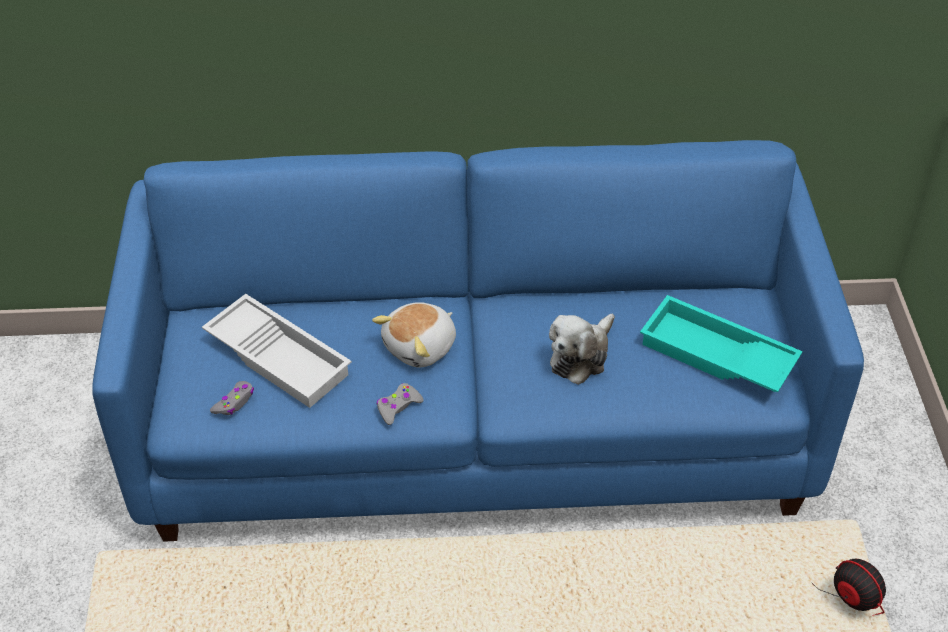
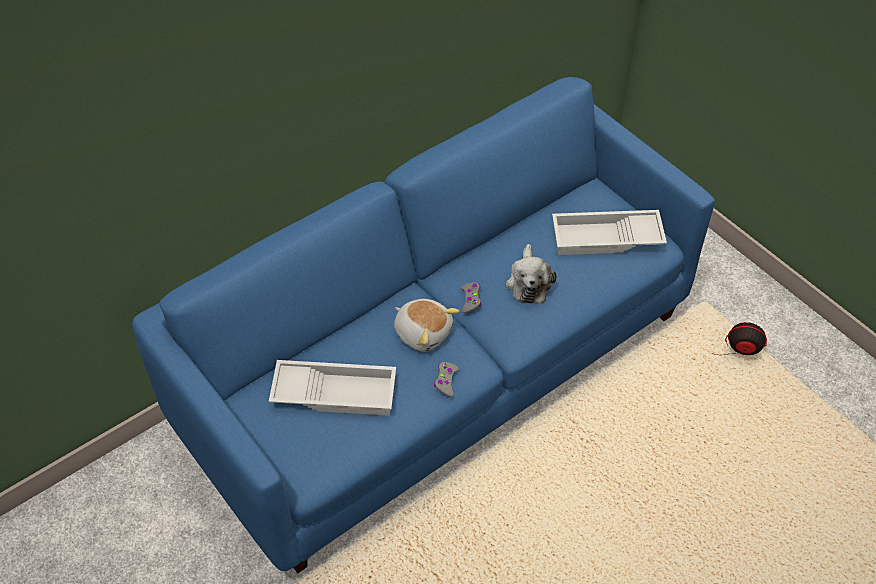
camera: 35 degrees left, 5 degrees up
(234, 402) = (334, 441): grey game controller -> grey game controller (470, 300)
(421, 347) = (423, 332): plush toy -> plush toy turned 60 degrees counterclockwise
(715, 356) = (606, 239): turquoise tray -> white tray

